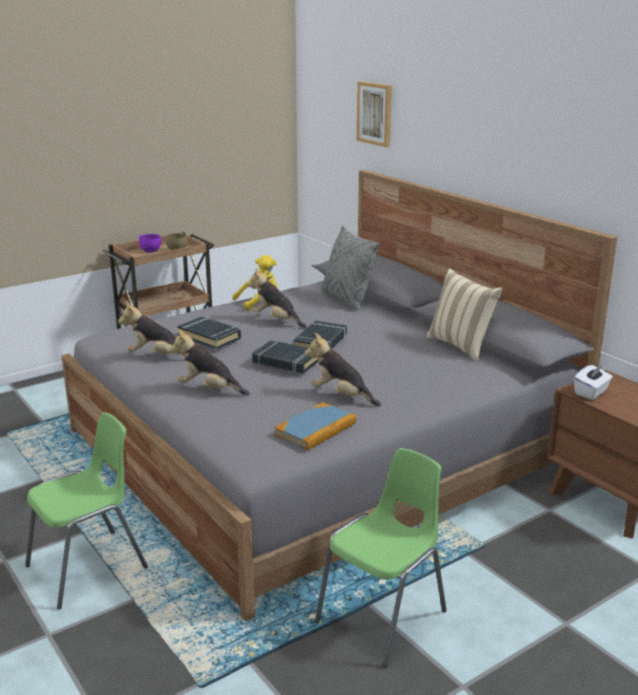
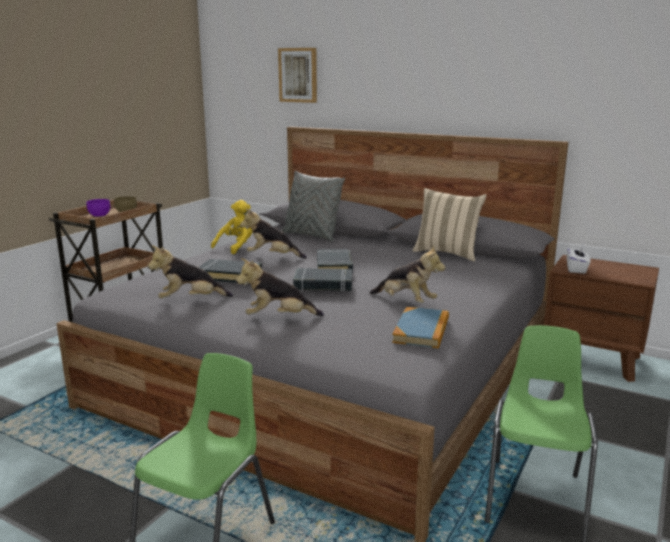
camera: 25 degrees left, 5 degrees down
(341, 396) = (406, 302): plush toy -> plush toy turned 150 degrees counterclockwise

